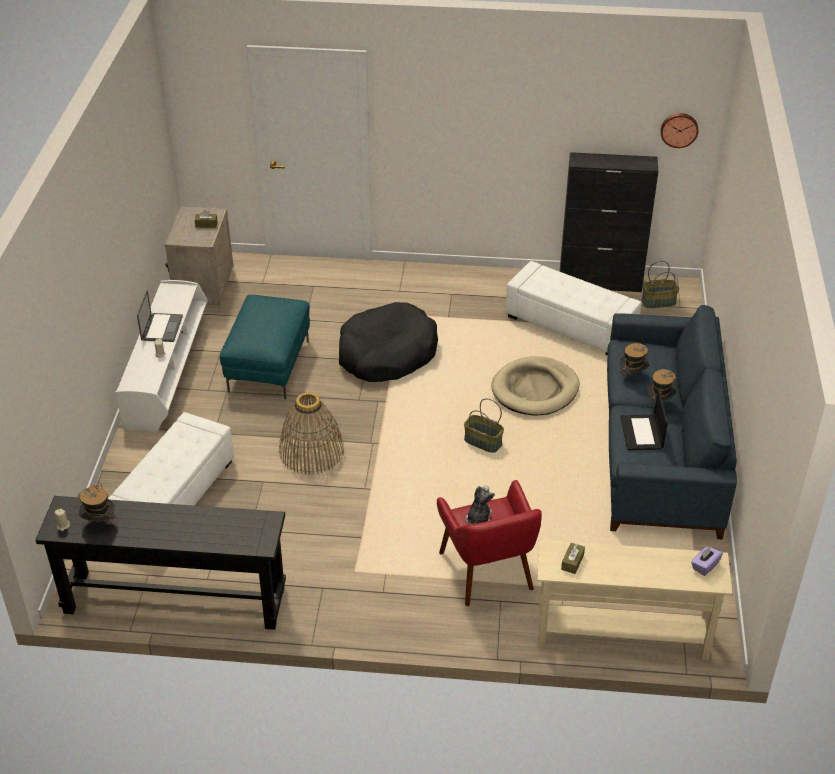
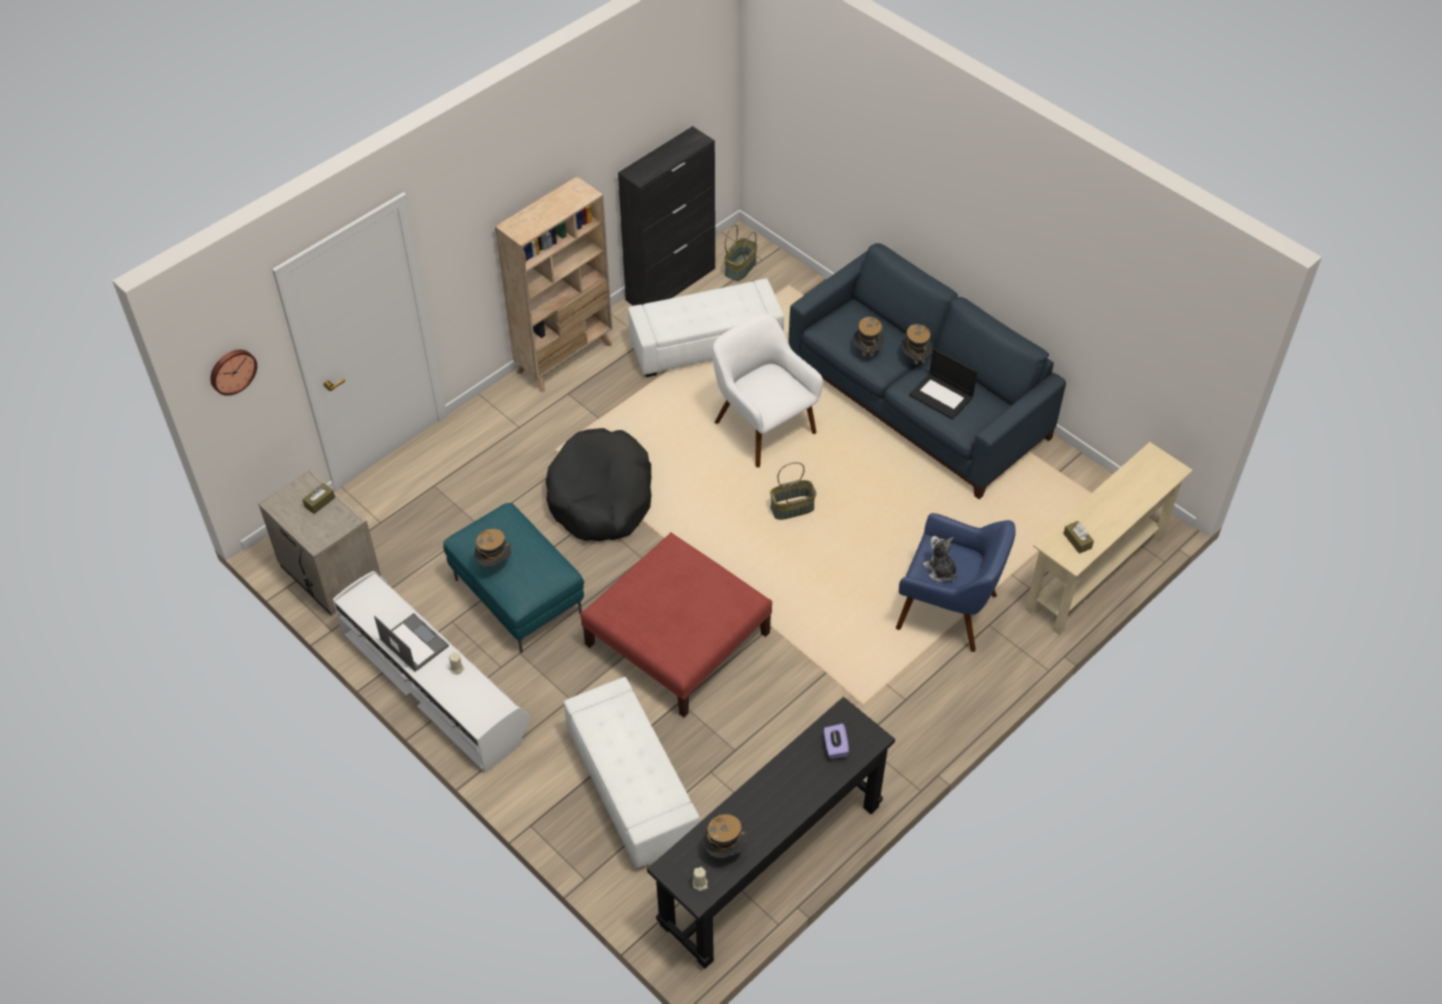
camera: 50 degrees left, 10 degrees up
(247, 319) = (494, 564): none -> hat
(311, 451) = (676, 639): basket -> red ottoman
(478, 276) = (565, 358): none -> beige bookcase
(487, 571) = (948, 611): red armchair -> blue armchair
(535, 389) = (763, 427): beige dog bed -> white armchair
(679, 129) = (704, 86): wall clock -> wall clock (232, 370)
(704, 566) = (1152, 465): purple tissue box -> purple tissue box (835, 747)

